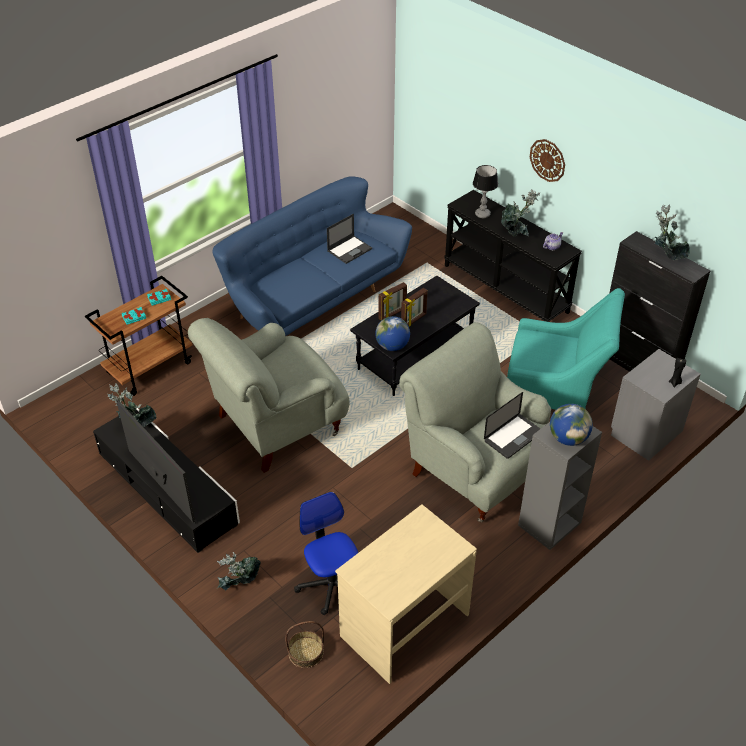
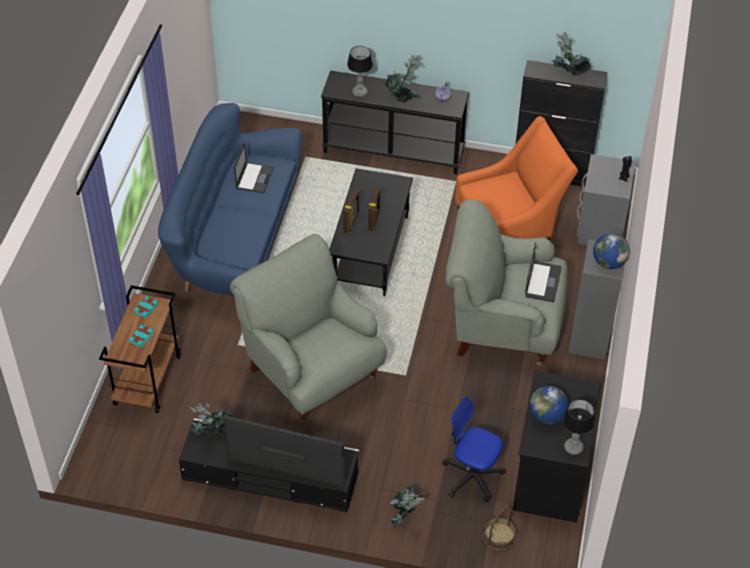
camera: 35 degrees left, 5 degrees up
(276, 426) = (311, 373): grey armchair -> grey armchair turned 120 degrees clockwise
(392, 346) = (377, 252): globe -> globe (547, 416)
(392, 595) = (573, 448): none -> table lamp
(404, 624) = (550, 474): beige desk -> black desk
(547, 160) = (416, 23): wall clock -> none
(555, 393) = (509, 228): turquoise armchair -> orange armchair

